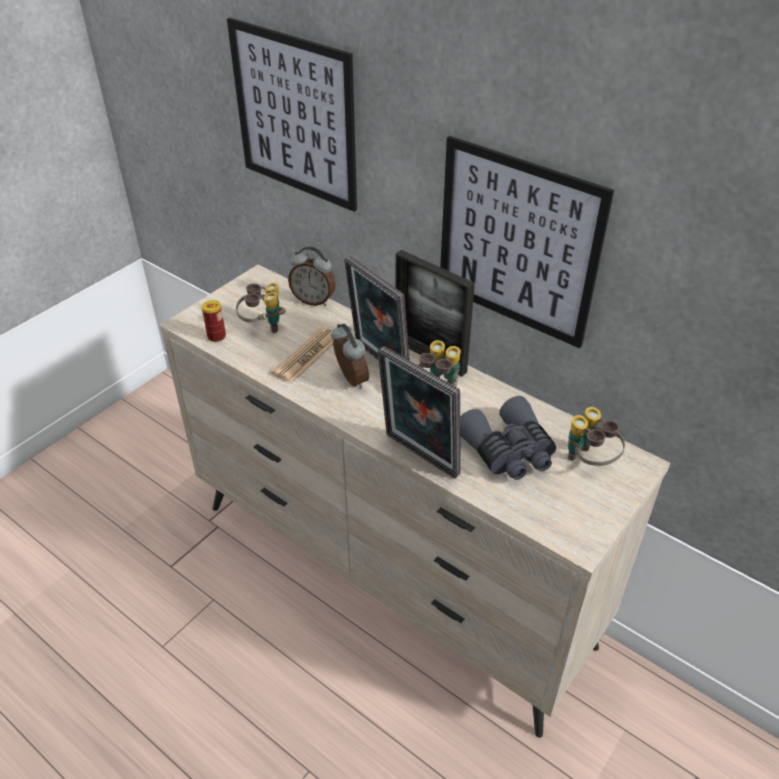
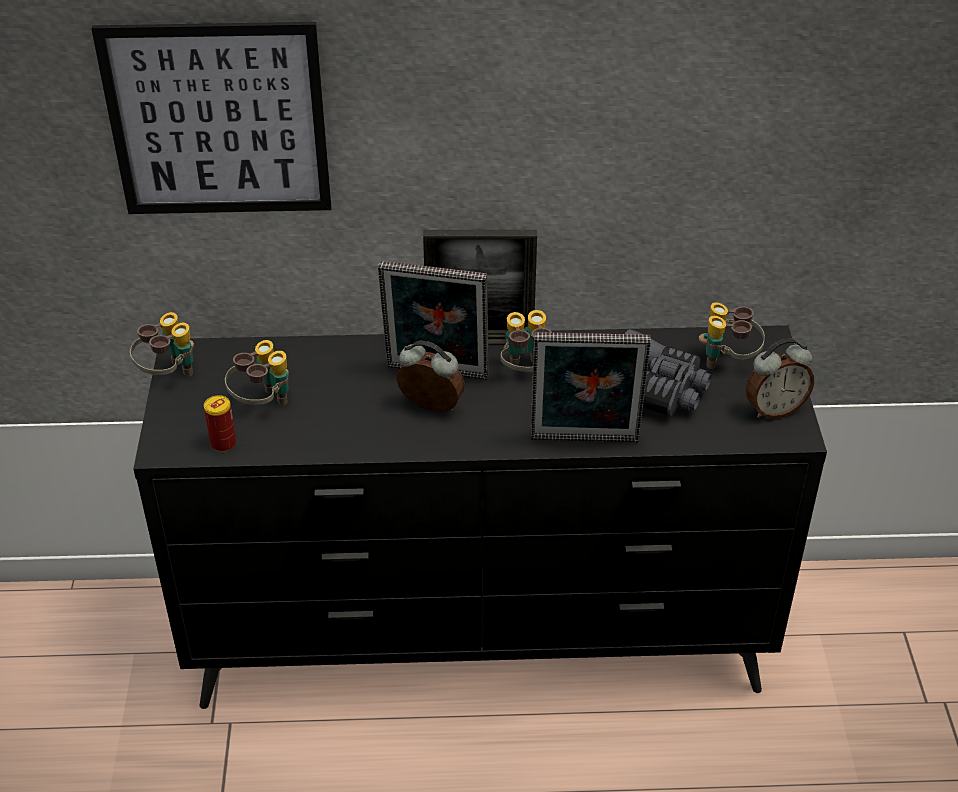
camera: 40 degrees left, 0 degrees up
(237, 285) = (169, 375): none -> binoculars
(306, 355) = (353, 408): newspaper -> none
(314, 300) = (283, 346): alarm clock -> alarm clock (774, 409)
(391, 574) = (481, 642): beige dresser -> black dresser
(517, 243) = (572, 166): picture -> none

